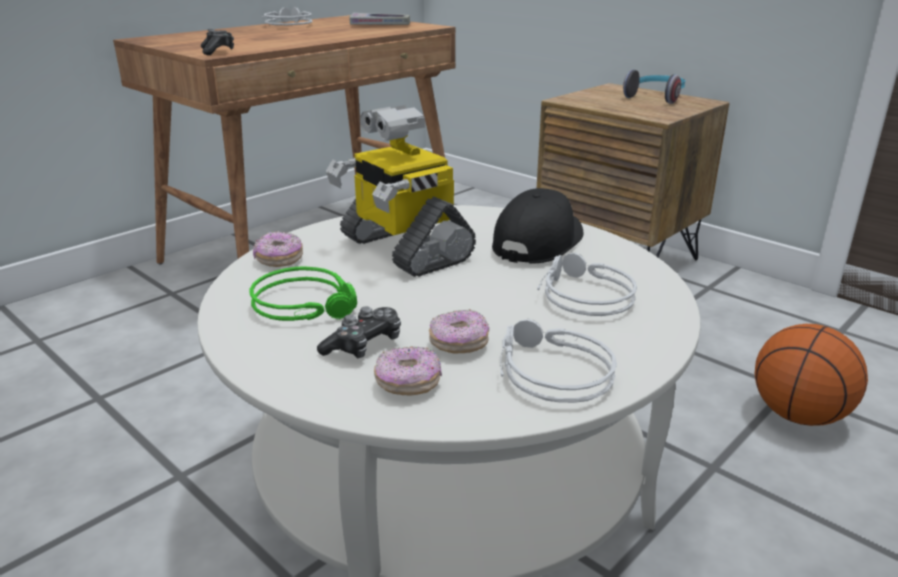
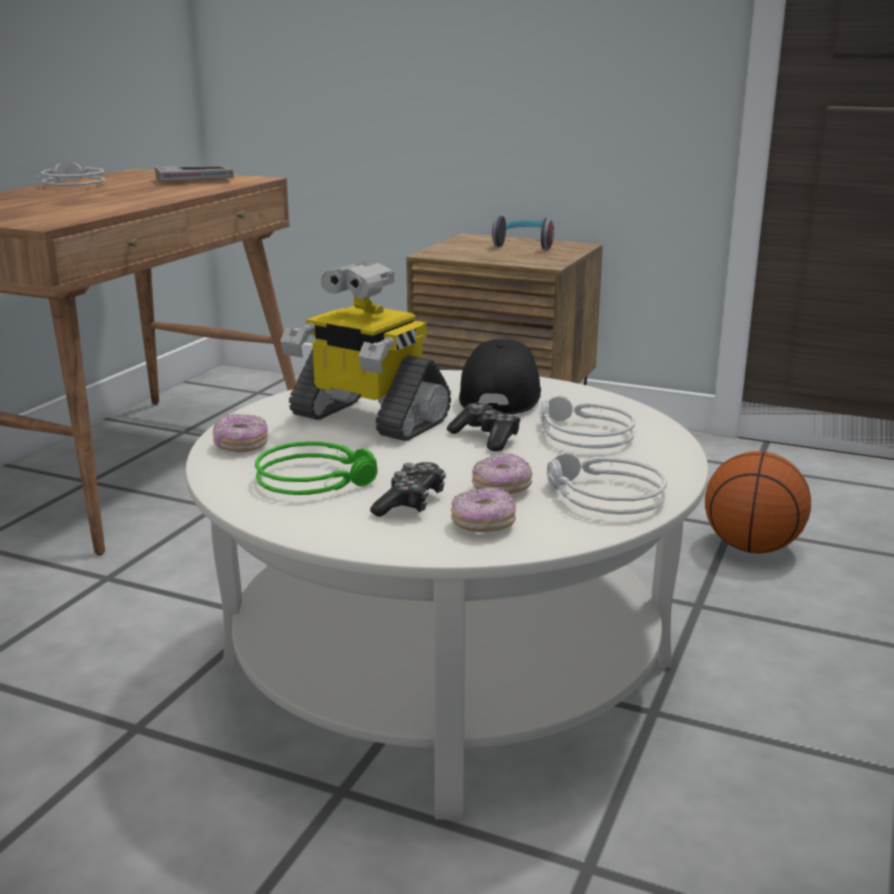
camera: 20 degrees left, 5 degrees down
(218, 51) = (44, 221): game controller -> game controller (486, 437)

